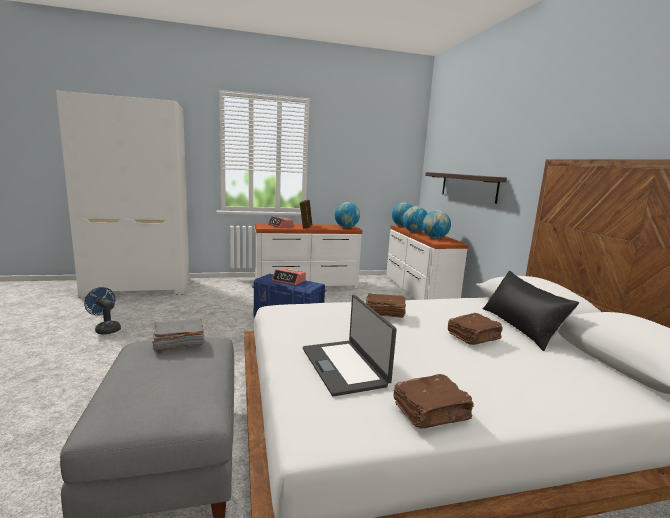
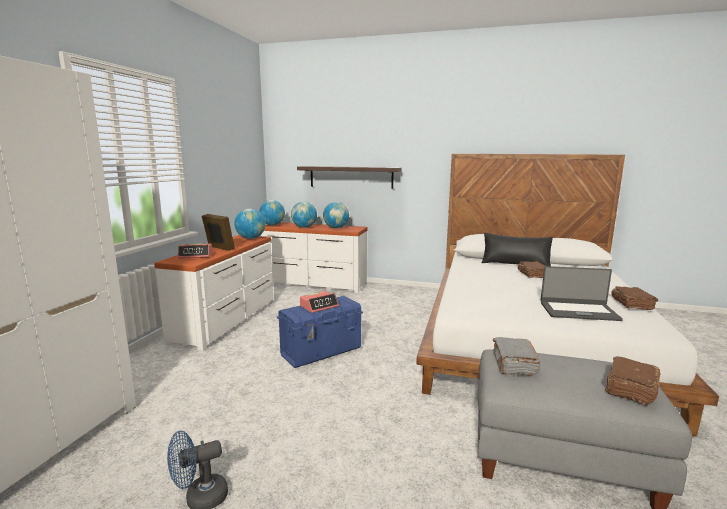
camera: 60 degrees left, 0 degrees up
(383, 313) = (487, 283): brown book -> brown book (630, 389)

